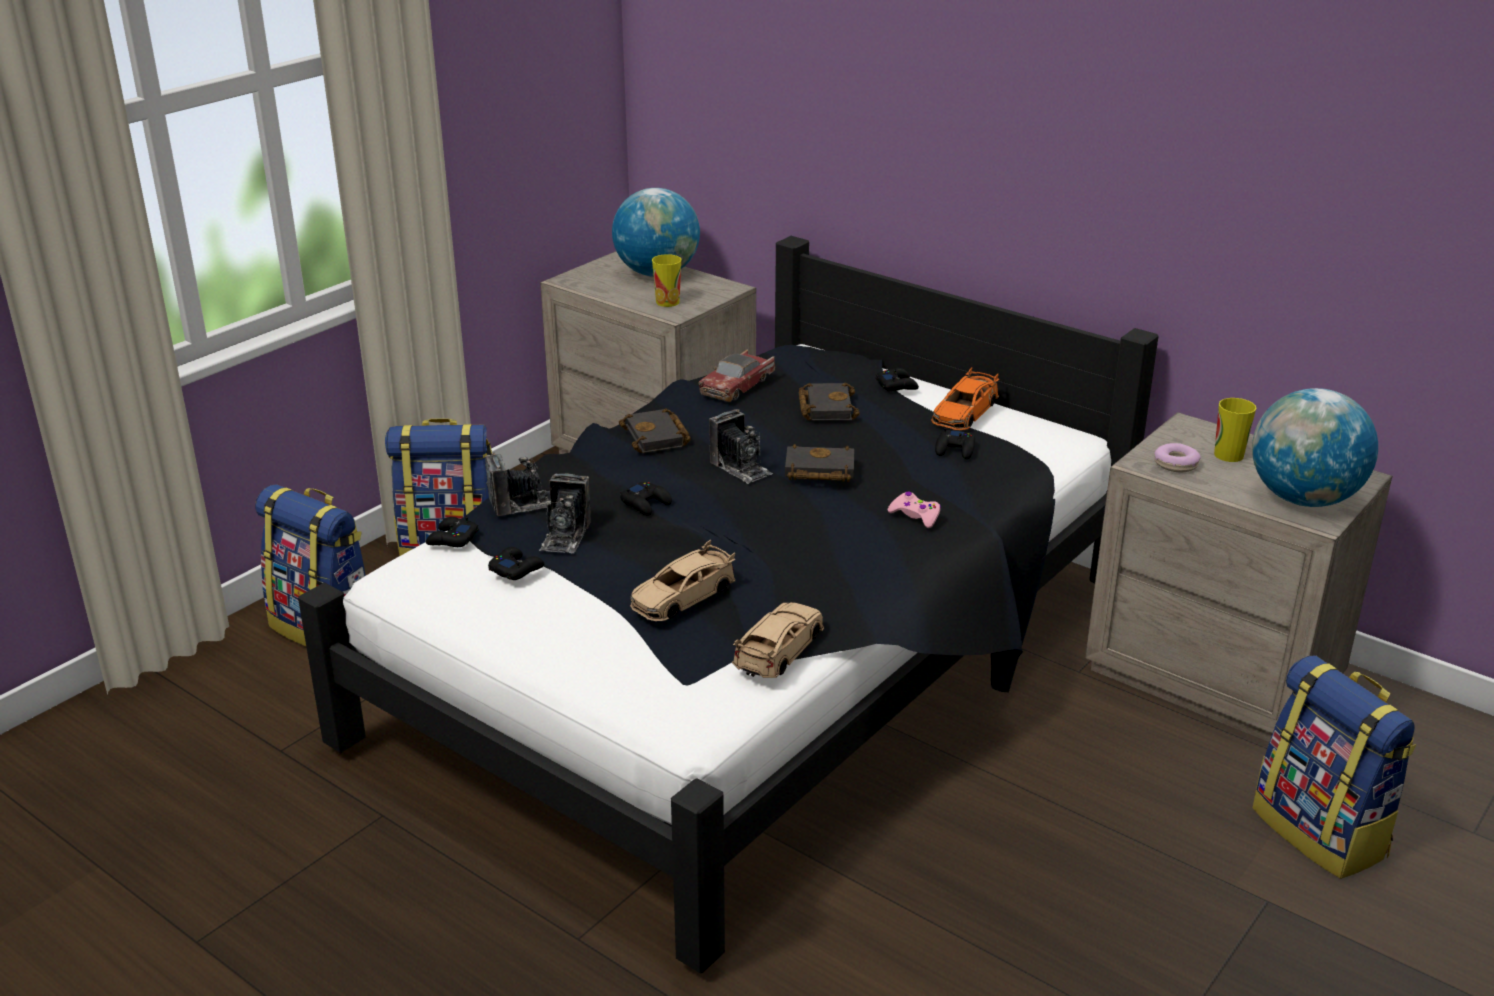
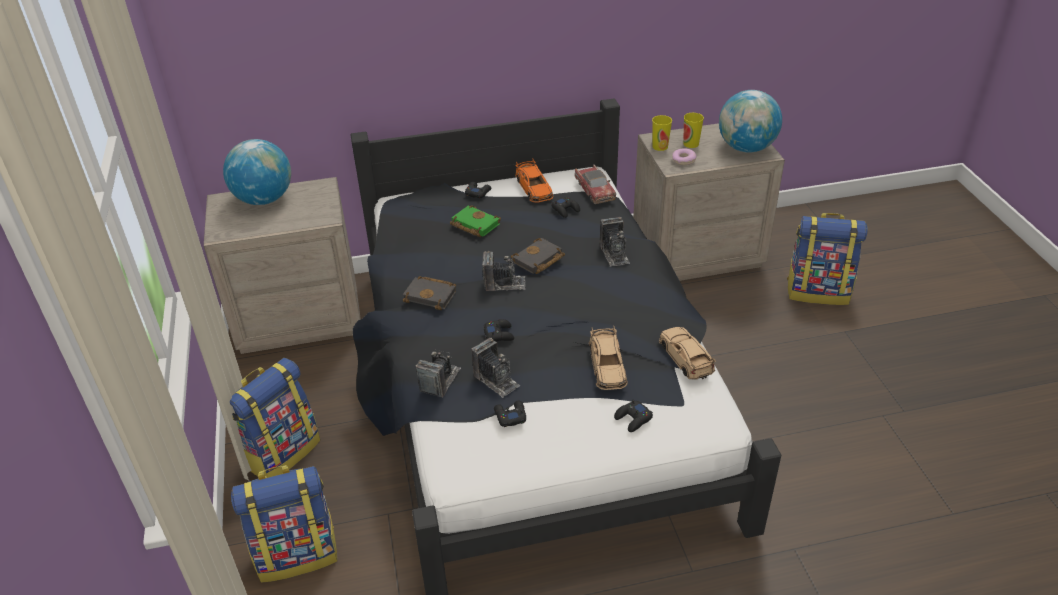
camera: 50 degrees left, 10 degrees up
(452, 539) = (442, 428): black game controller -> black game controller (633, 419)
(667, 302) = (308, 213): cup -> cup (660, 146)
(737, 385) = (410, 240): toy car -> toy car (594, 190)
(825, 407) = (473, 225): black book -> green book
(915, 515) = (614, 254): pink game controller -> camera

